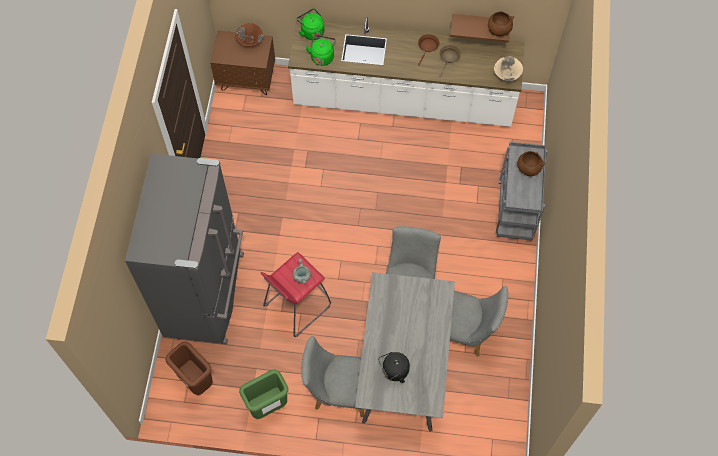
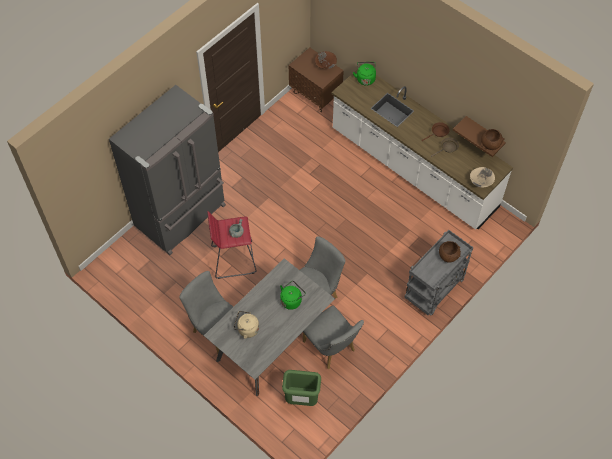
camera: 35 degrees right, 5 degrees down
(195, 380) = (133, 265): brown trash can -> none
(268, 406) = (164, 310): green trash can -> green trash can (301, 400)
(322, 56) = (359, 98): green kettle -> green kettle (292, 300)
(394, 371) = (246, 329): black kettle -> beige kettle

